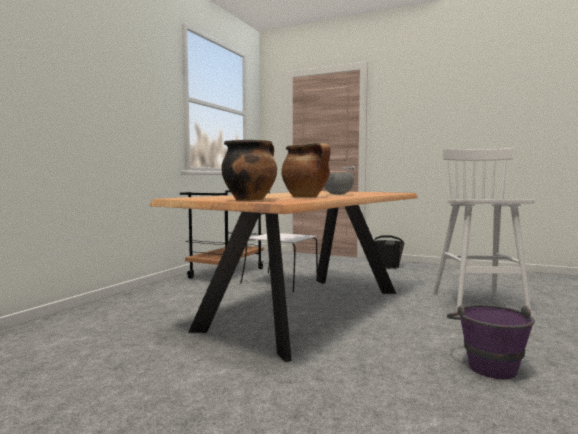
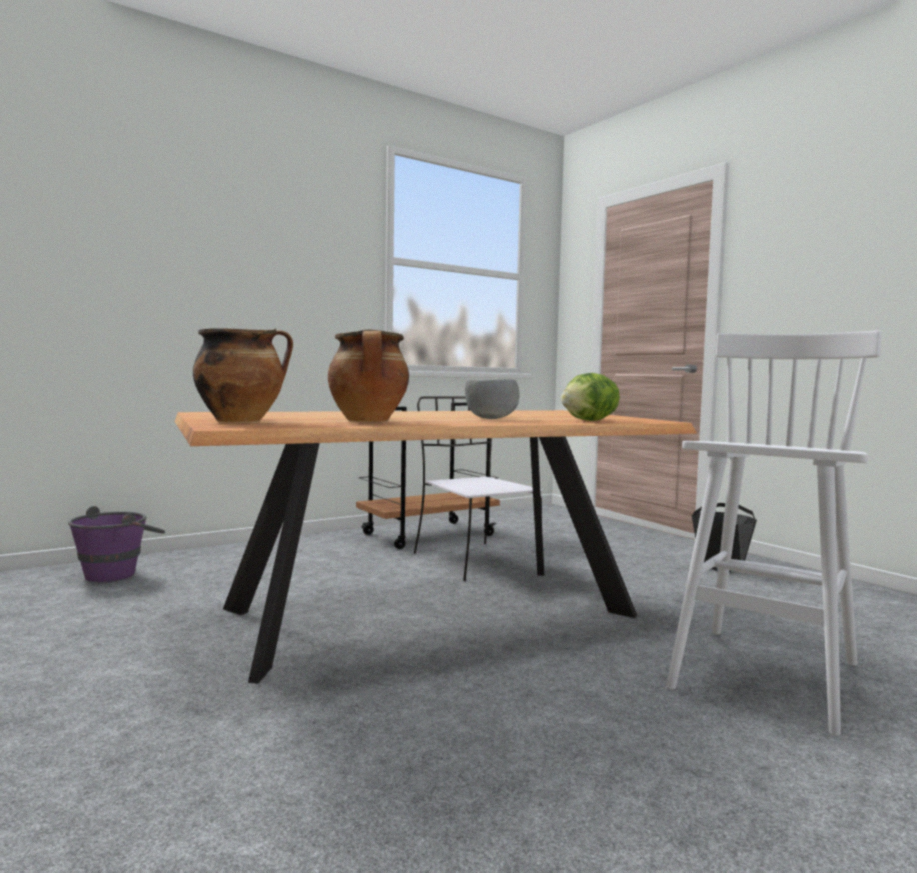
camera: 30 degrees right, 0 degrees up
(381, 193) = (590, 421): none -> lettuce
(487, 364) = (540, 791): purple bucket -> purple bucket (119, 572)

